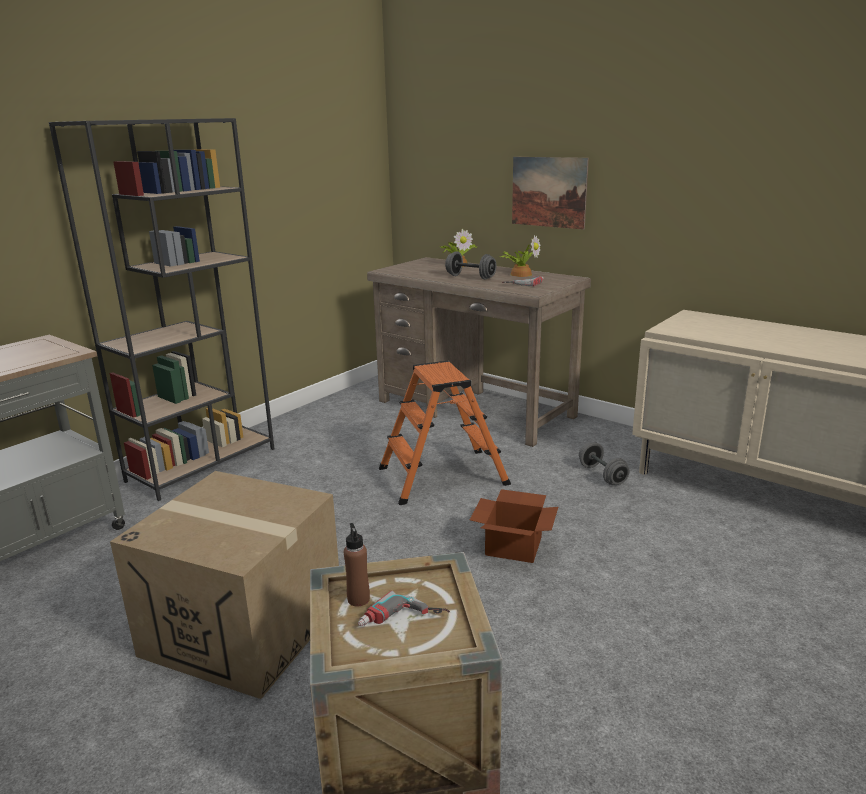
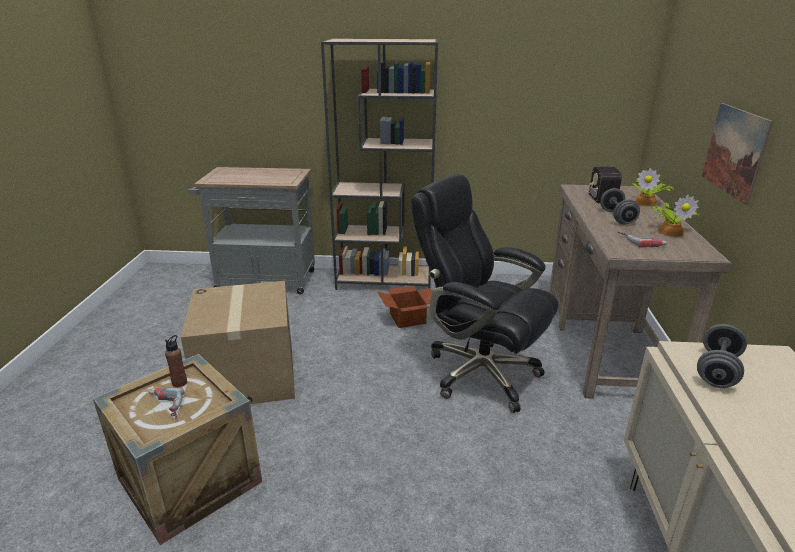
camera: 55 degrees right, 5 degrees up
(418, 269) = (601, 195): none -> radio
(442, 476) = (479, 372): orange step ladder -> black office chair
(515, 545) = (423, 448): cardboard box -> cardboard box (409, 318)
(602, 475) = (590, 459): grey dumbbell -> grey dumbbell (717, 370)

